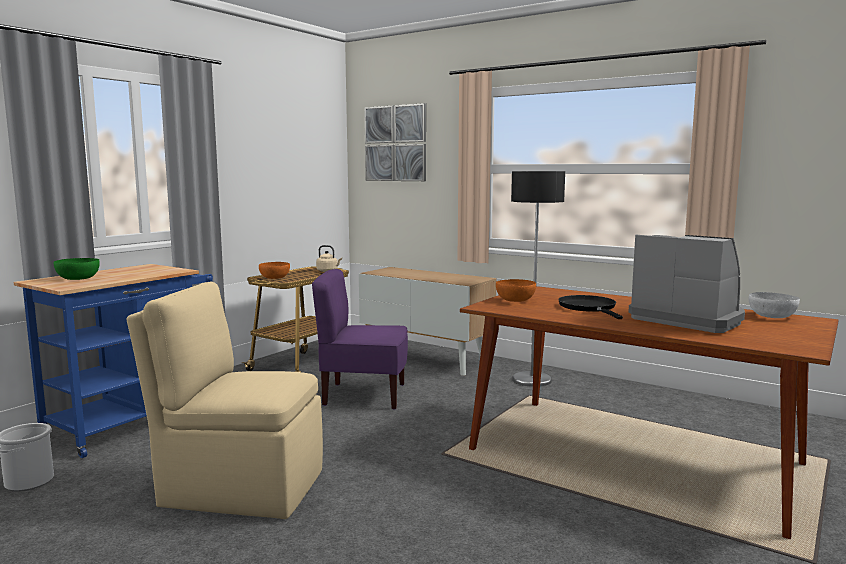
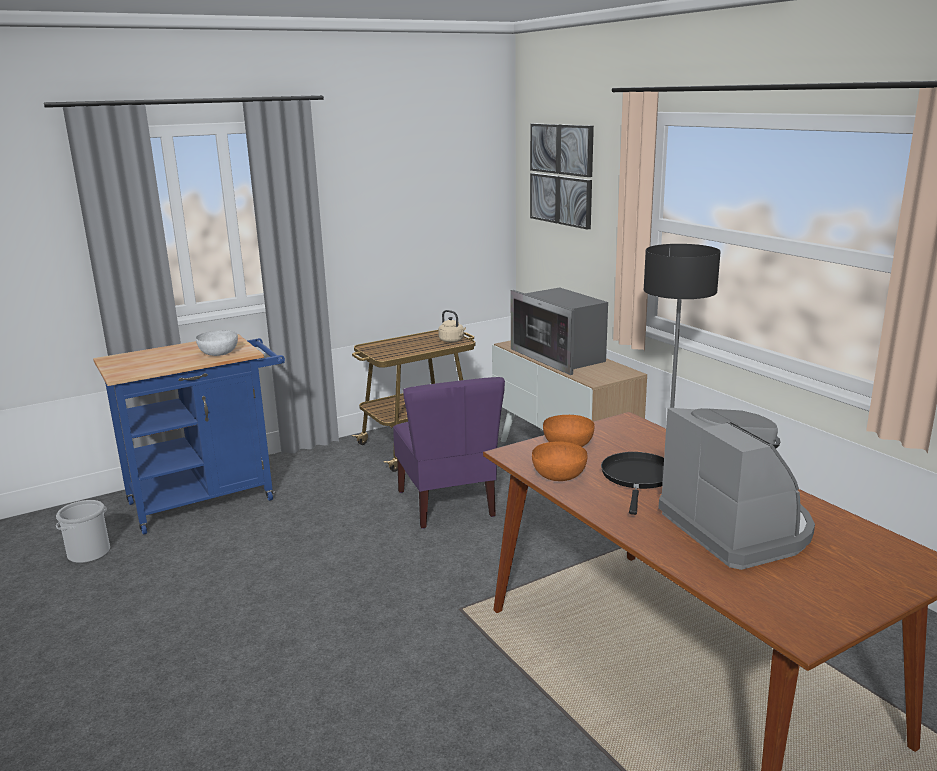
camera: 25 degrees right, 10 degrees up
(77, 278) = (145, 359): green bowl -> none
(239, 487) = (239, 604): beige chair -> none
(275, 278) = (380, 349): orange bowl -> orange bowl (560, 475)
(364, 395) = (448, 504): purple chair -> purple chair turned 135 degrees counterclockwise
(421, 275) = (560, 356): none -> microwave
(771, 316) = (876, 543): white bowl -> white bowl (218, 353)

